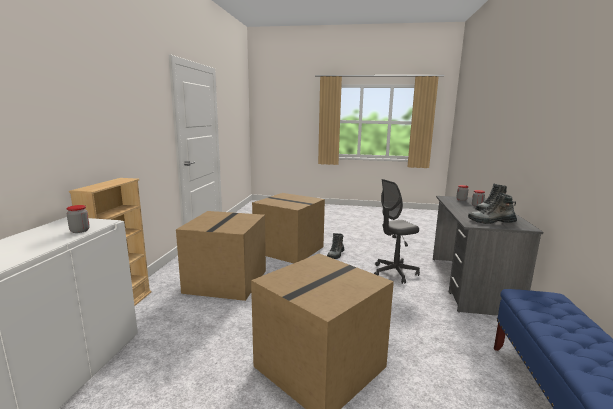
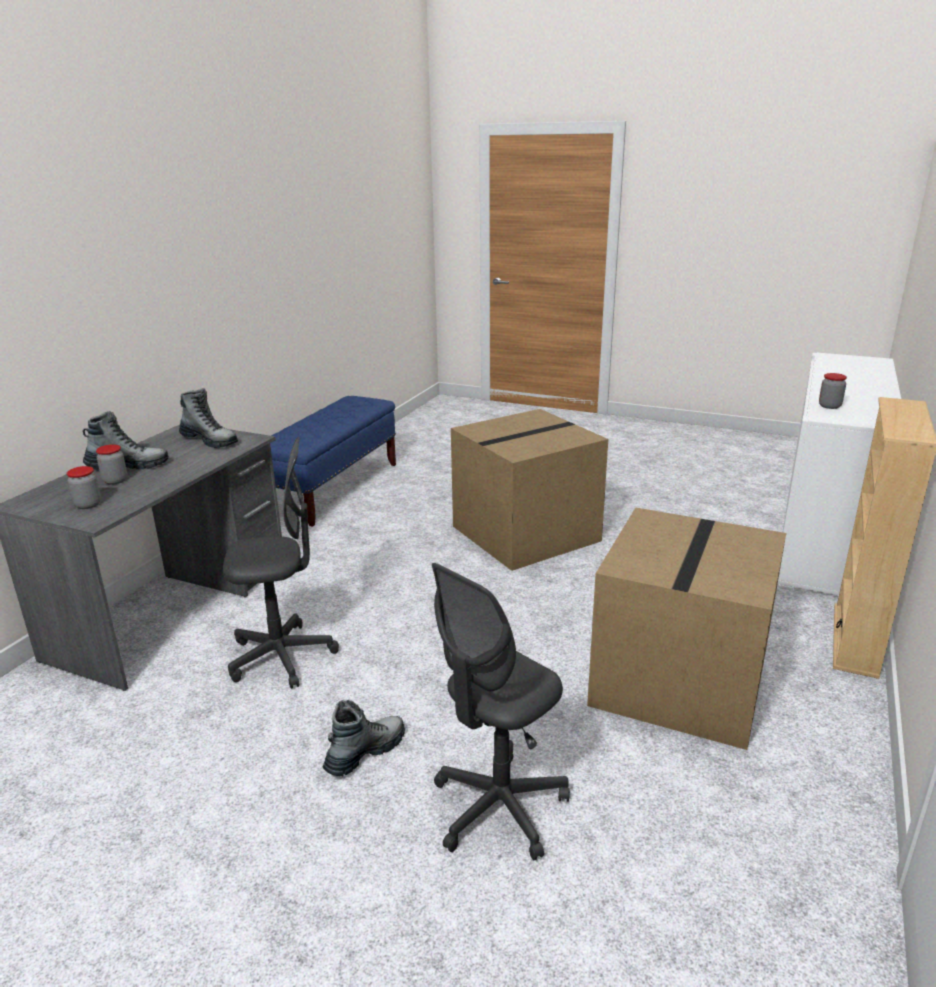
camera: 165 degrees left, 10 degrees up
(290, 249) = (499, 808): cardboard box -> grey office chair

